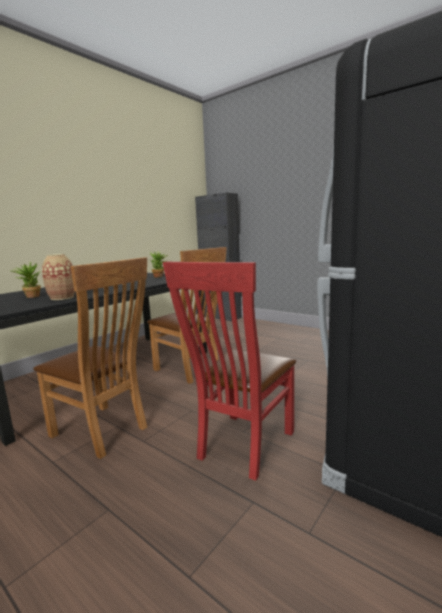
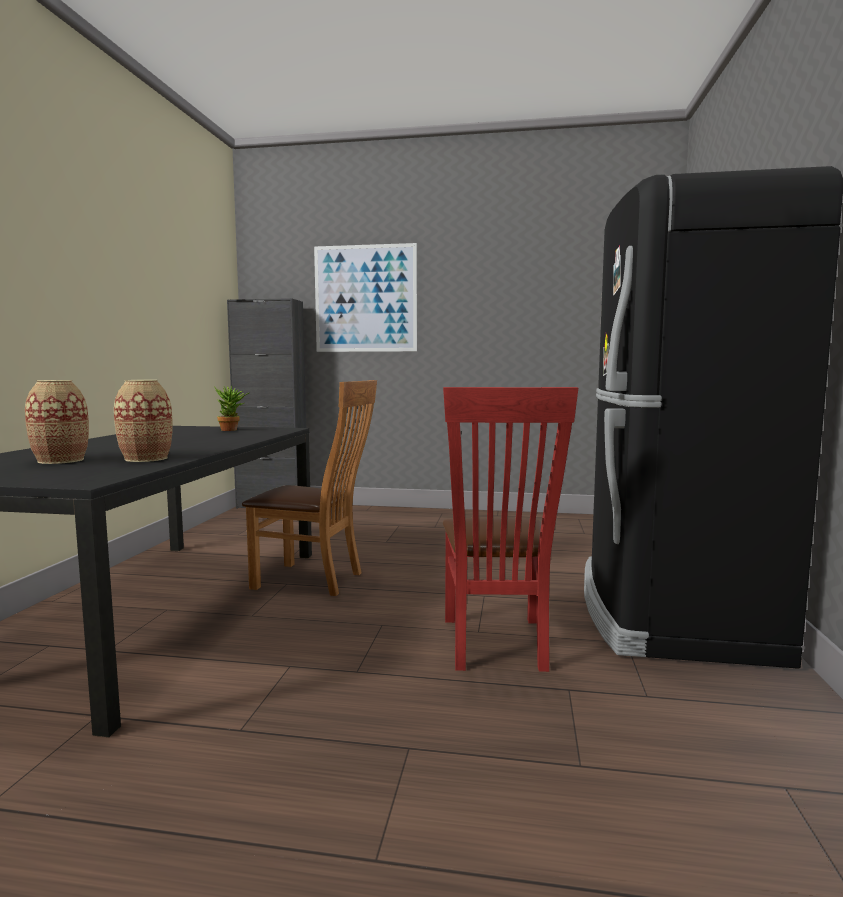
camera: 30 degrees left, 5 degrees down
(30, 296) = (61, 460): potted plant -> vase
(104, 432) = (277, 677): brown chair -> none
(273, 187) = (365, 298): none -> picture

